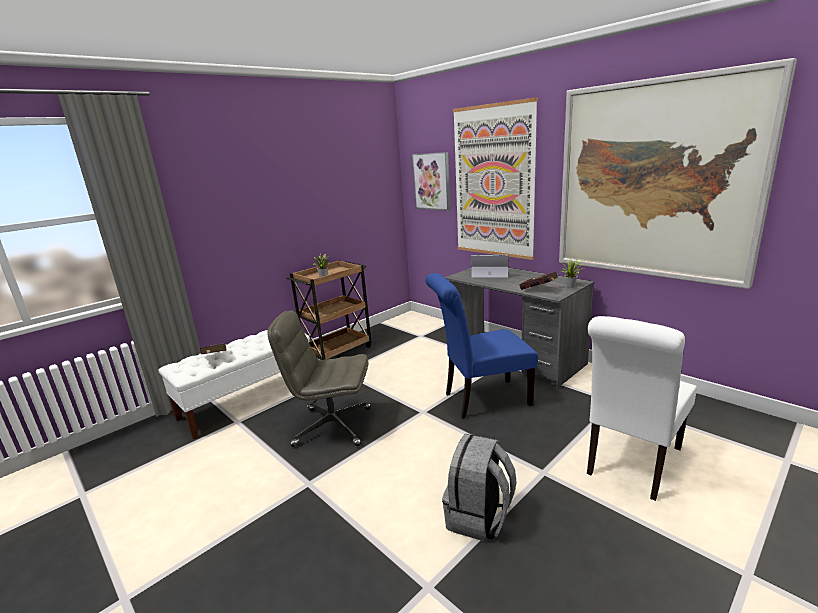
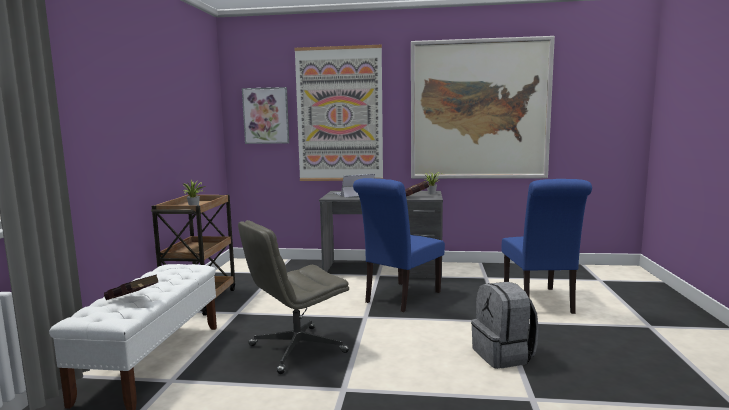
camera: 40 degrees left, 10 degrees down
(631, 464) = (540, 302): white chair -> blue chair

